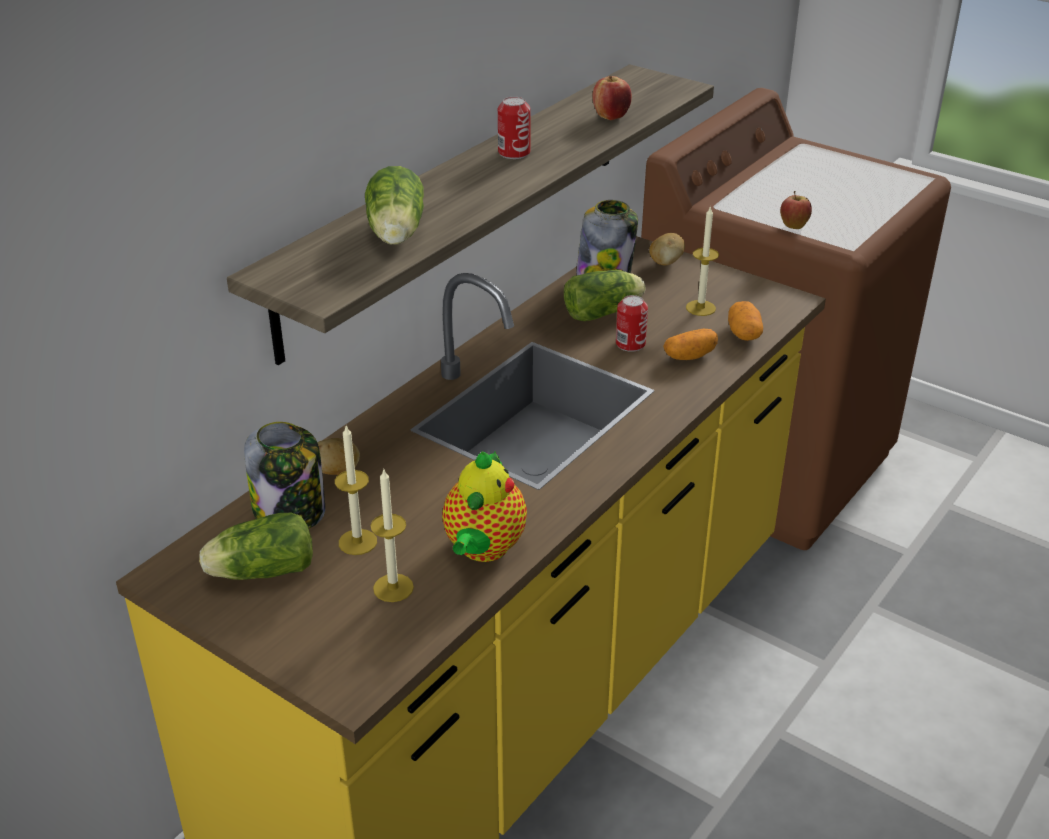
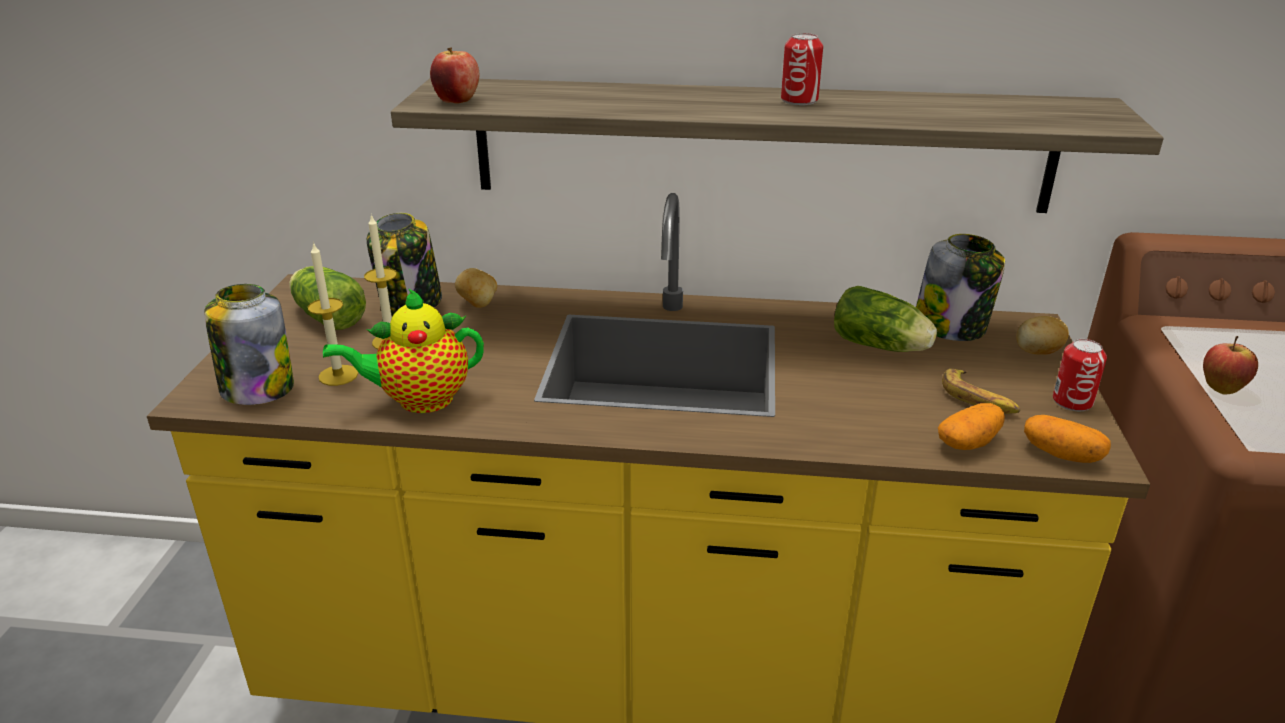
camera: 60 degrees right, 5 degrees down
(369, 645) = (257, 388): none -> jar
(396, 234) = (565, 99): lettuce -> none
(611, 117) = (963, 114): apple -> apple (457, 101)
(630, 344) = (843, 377): can -> can (1072, 401)
(690, 356) = (869, 419): potato -> potato (1061, 454)
(700, 308) = (978, 399): candle -> banana

